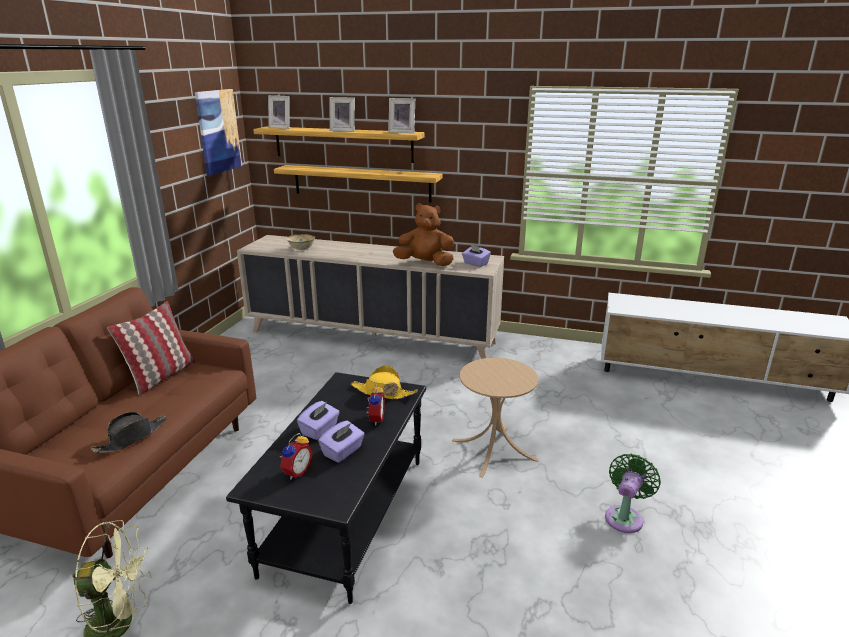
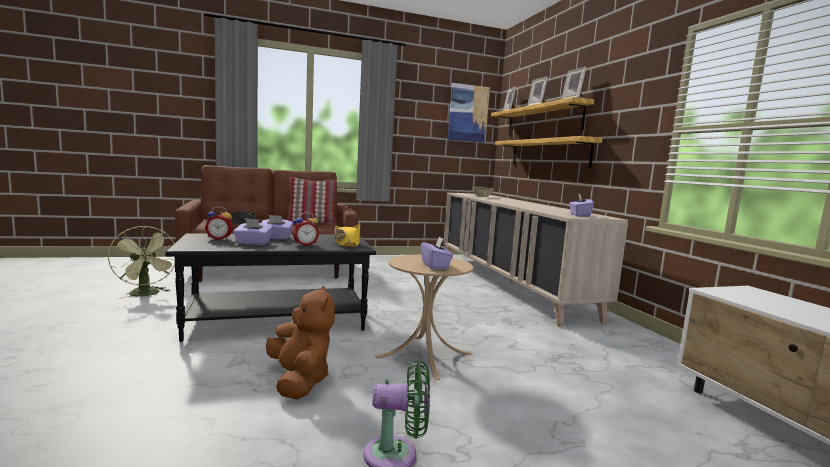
camera: 55 degrees right, 15 degrees down
(425, 263) = (536, 208): brown plush toy -> brown plush toy (299, 380)
(509, 376) = (435, 265): none -> purple tissue box

